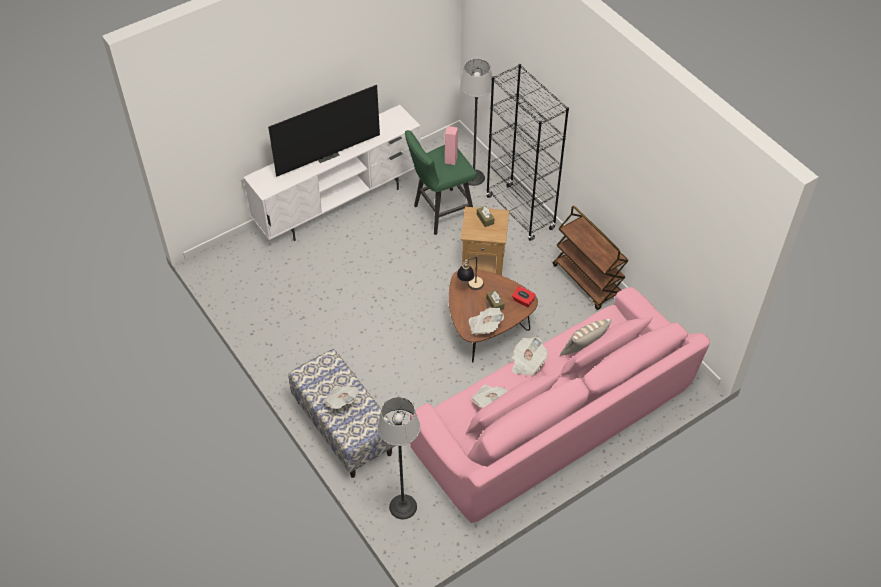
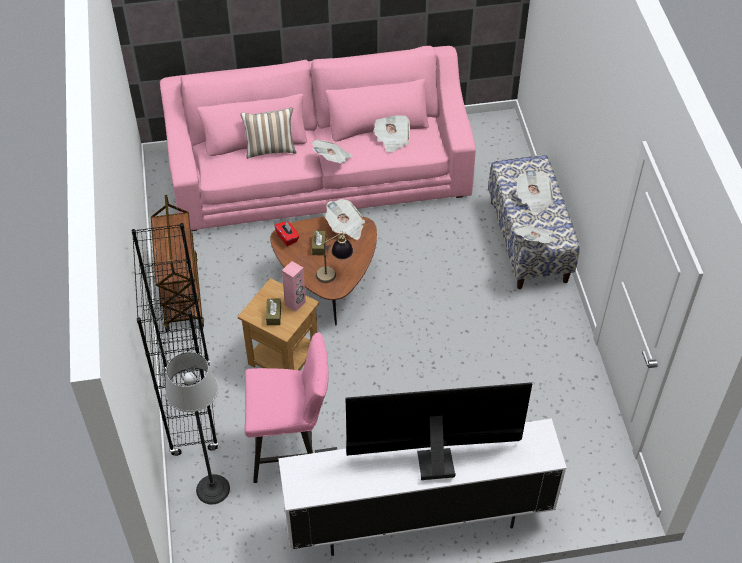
camera: 155 degrees left, 0 degrees up
(327, 362) = (534, 241): none -> newspaper
(402, 507) = (501, 158): floor lamp -> none
(440, 214) = (291, 449): green stool -> pink stool
(450, 160) = (270, 390): pink speaker -> pink speaker (295, 303)

